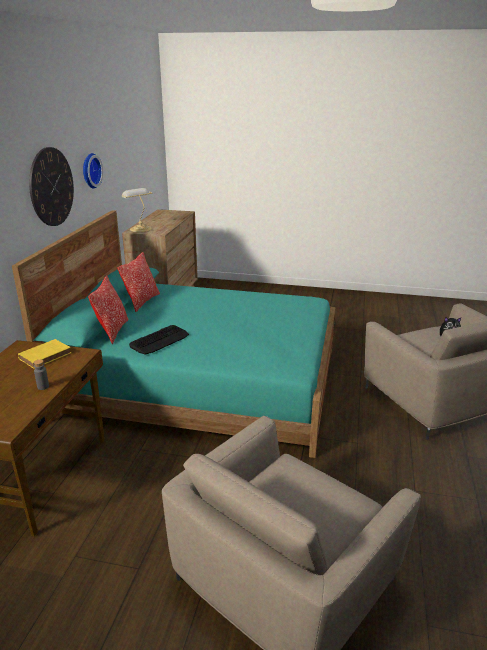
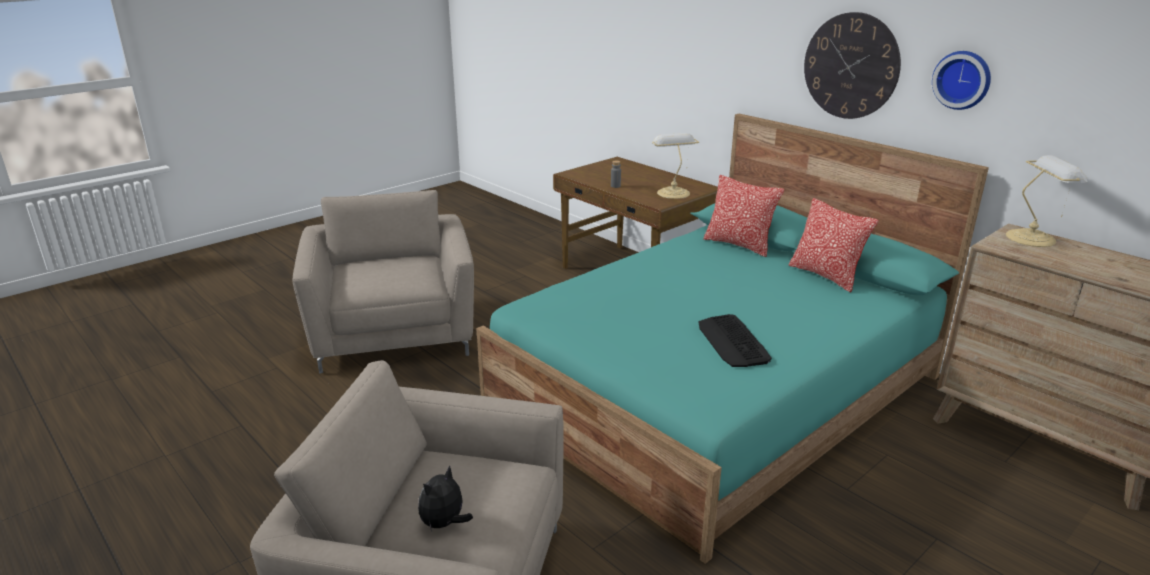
camera: 125 degrees right, 0 degrees up
(46, 355) = (672, 192): yellow book -> table lamp
(160, 340) = (682, 258): keyboard -> keyboard (732, 342)

